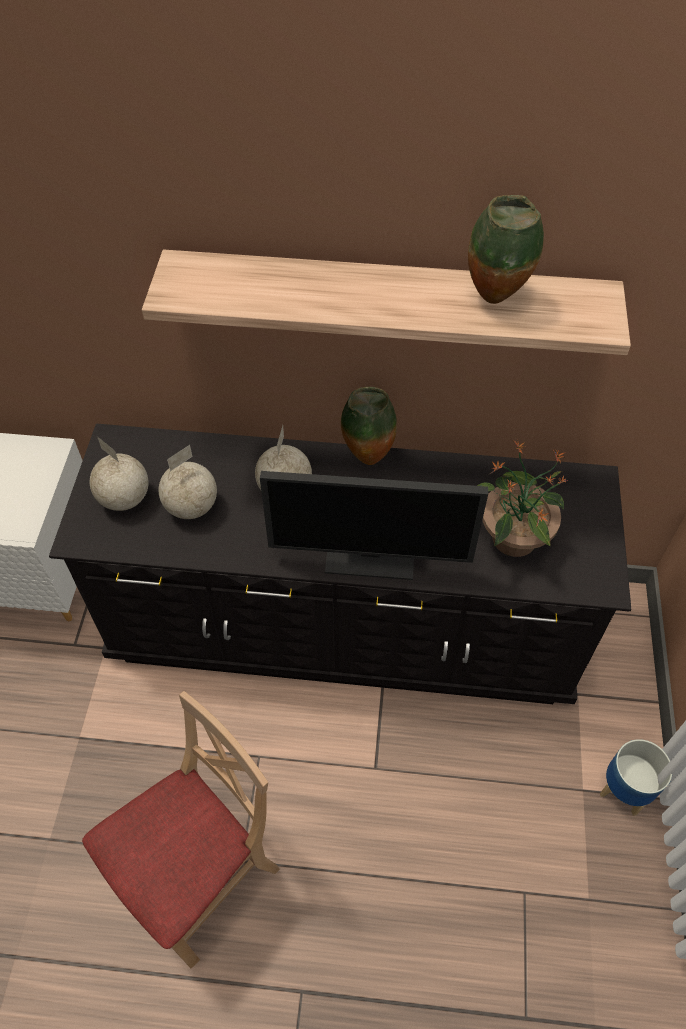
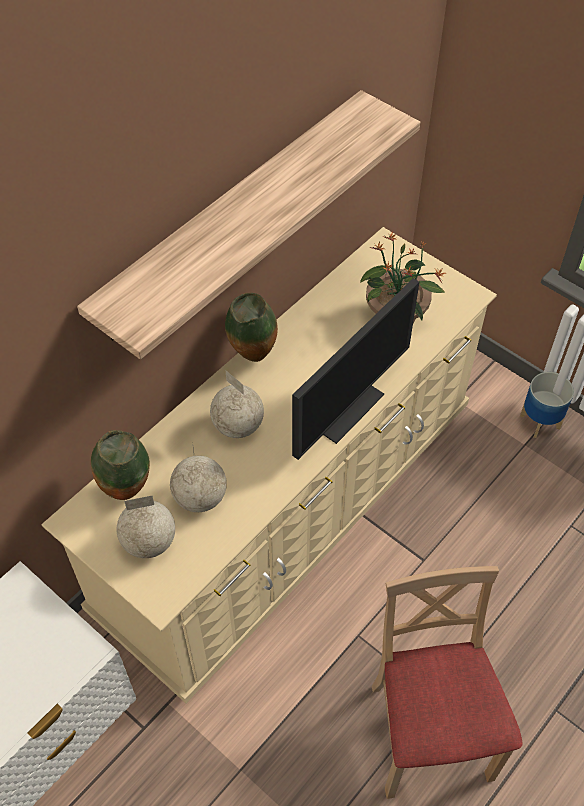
camera: 55 degrees left, 0 degrees up
(343, 624) = (289, 508): black dresser -> beige dresser
(496, 299) = (321, 155): vase -> vase (127, 491)

